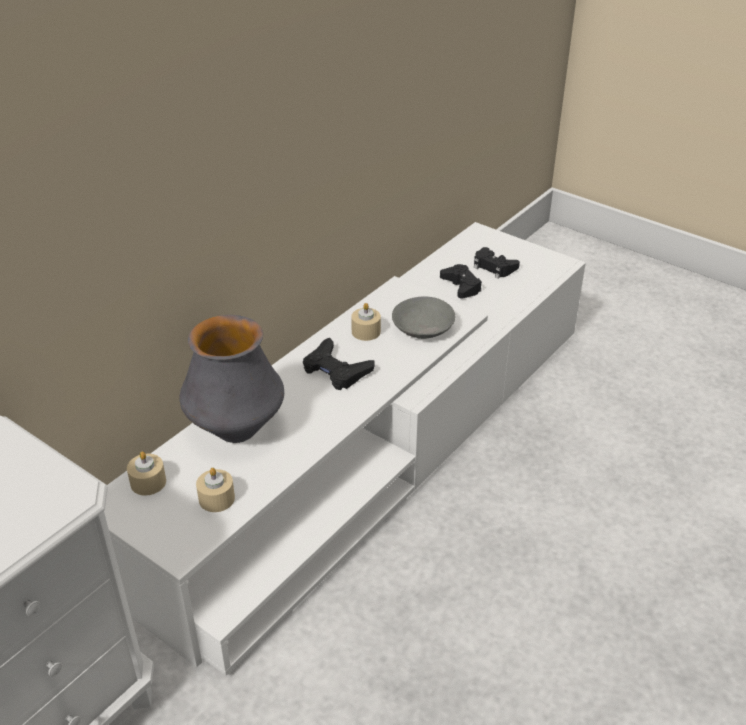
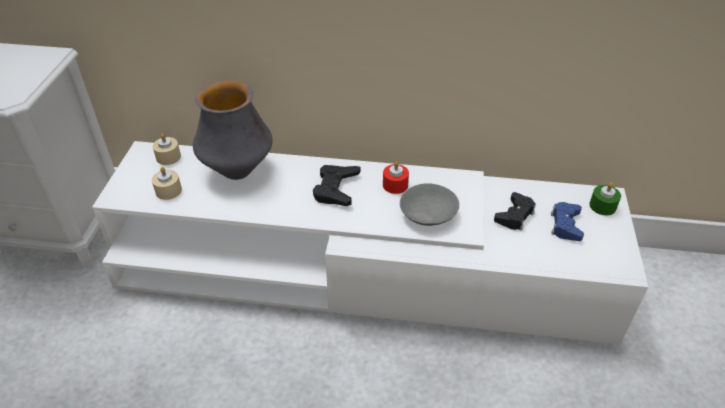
camera: 60 degrees right, 5 degrees up
(366, 331) = (395, 185): beige candle -> red candle
(487, 240) = (602, 206): none -> green candle
(494, 267) = (565, 225): black game controller -> blue game controller

